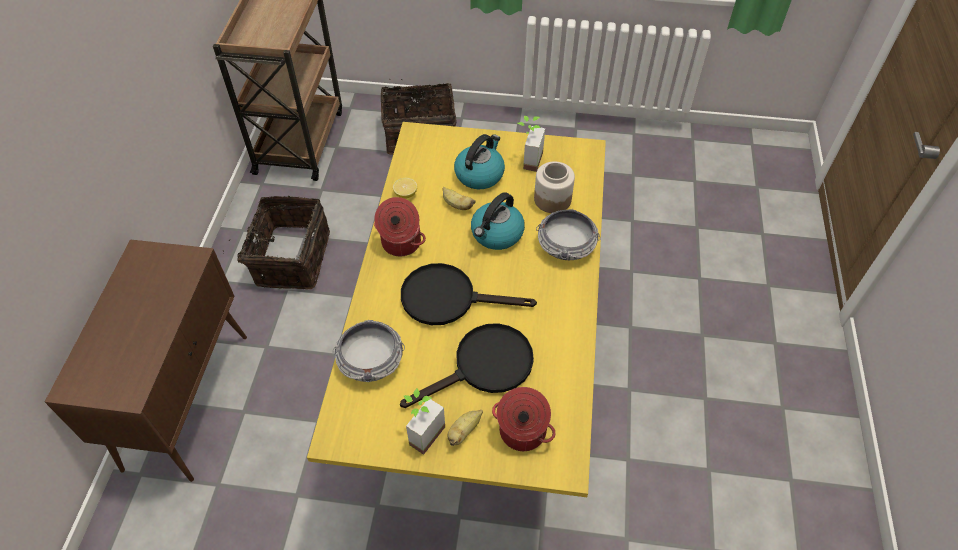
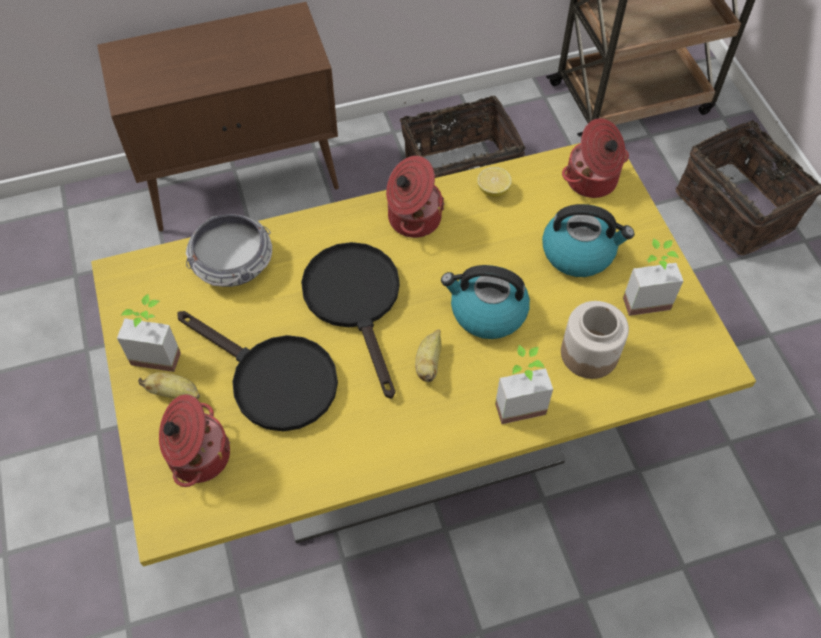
camera: 65 degrees right, 5 degrees up
(431, 146) = (592, 181): none -> cooking pot
(457, 205) = (509, 249): banana -> banana (428, 363)
(566, 244) = (517, 400): bowl -> potted plant

